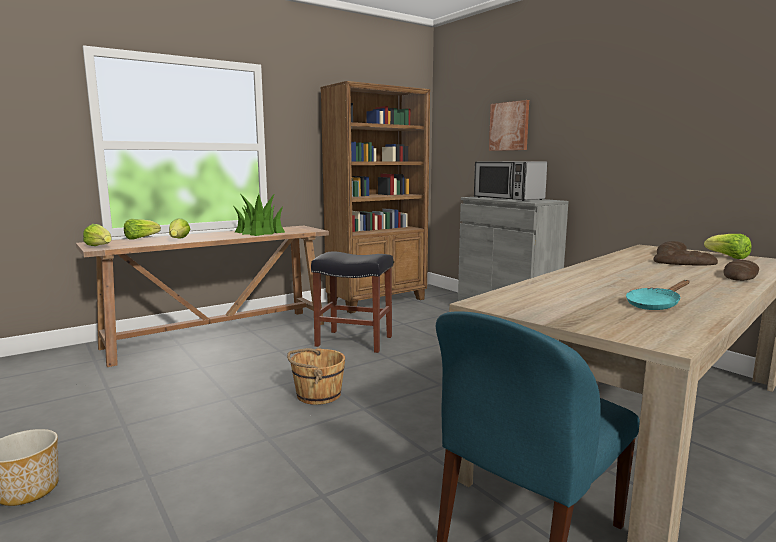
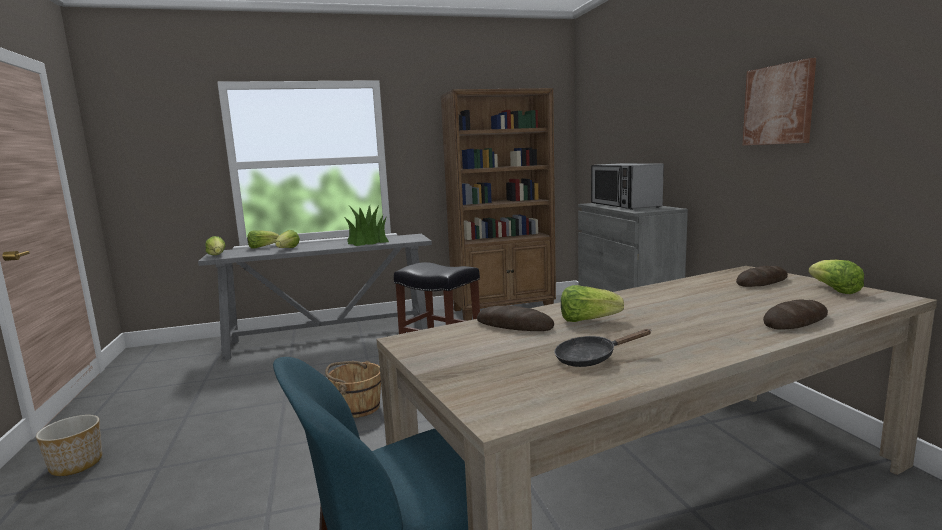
camera: 20 degrees right, 0 degrees up
(220, 335) = (331, 337): brown console table -> grey console table
(509, 126) = (636, 123): picture -> picture (779, 105)
(600, 282) = (587, 320): none -> lettuce
(655, 305) = (591, 358): turquoise frying pan -> black frying pan
(684, 263) = (751, 297): bread -> bread (514, 325)

